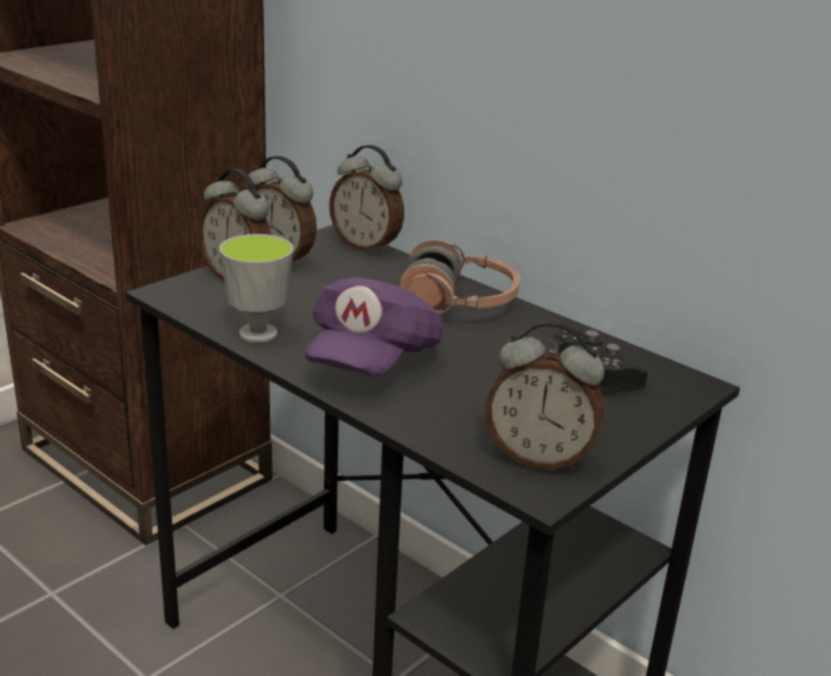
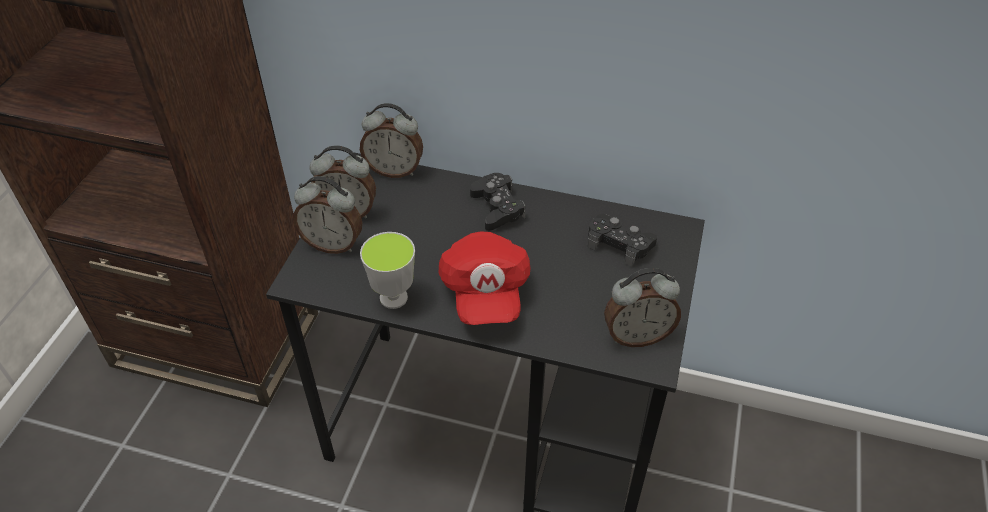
camera: 25 degrees left, 20 degrees up
(372, 361) = (485, 292): purple cap -> red cap
(459, 302) = (497, 207): headphones -> black game controller

